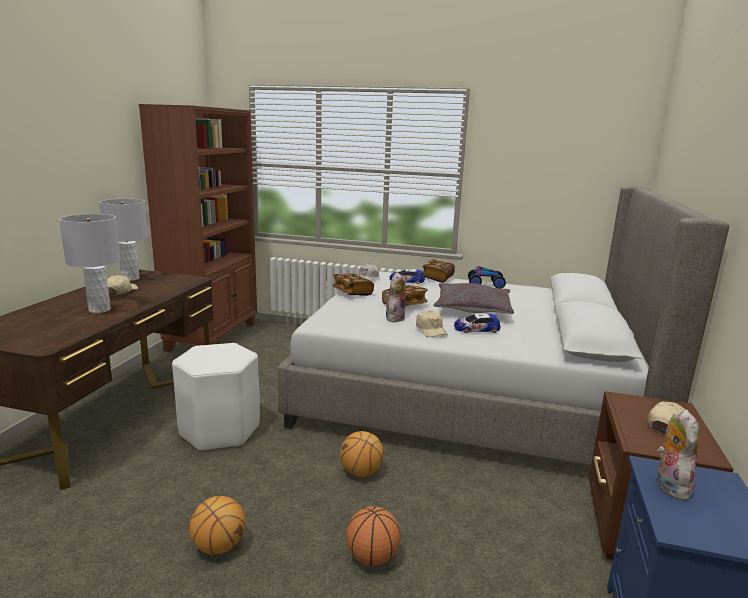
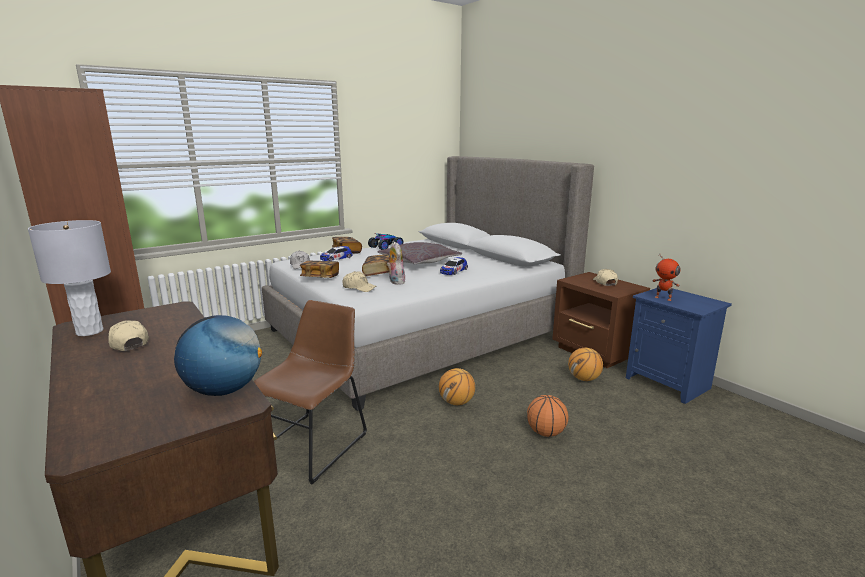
camera: 50 degrees left, 0 degrees up
(64, 336) = (224, 390): none -> globe
(99, 310) = (171, 362): grey table lamp -> none
(219, 546) = (474, 493): basketball -> basketball (584, 379)
(220, 431) = (313, 443): white stool -> brown chair
(431, 330) = (435, 280): beige cap -> beige cap (359, 288)
(669, 485) = (663, 298): plush toy -> toy robot

